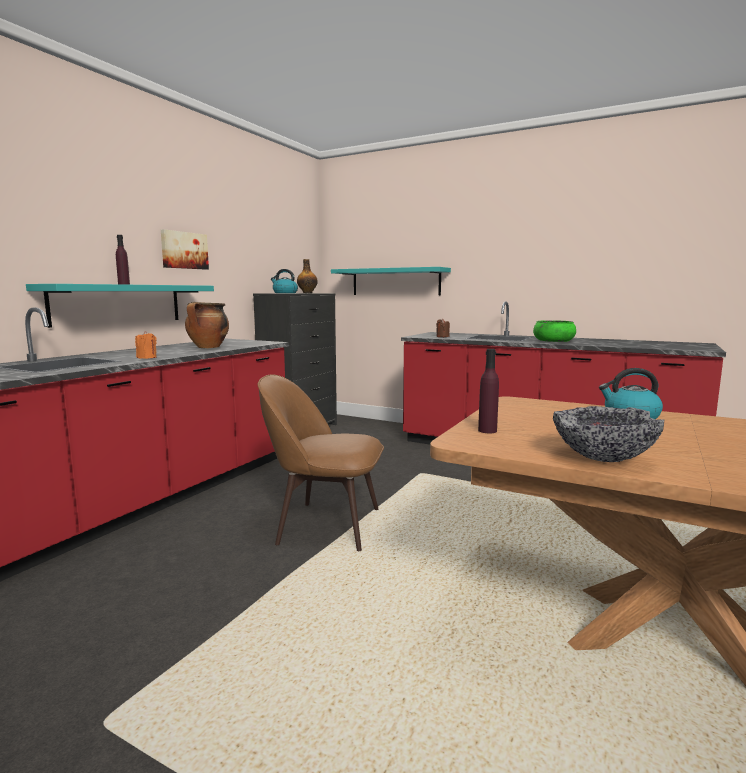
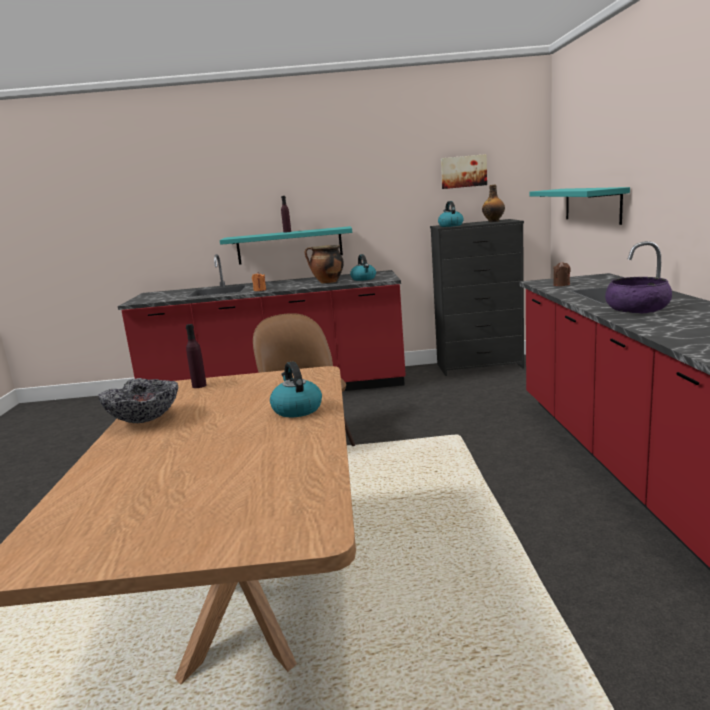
camera: 60 degrees right, 5 degrees up
(184, 250) = (349, 196): picture -> picture (463, 171)
(240, 343) = (364, 279): none -> kettle
(553, 341) = (637, 309): green bowl -> purple bowl

